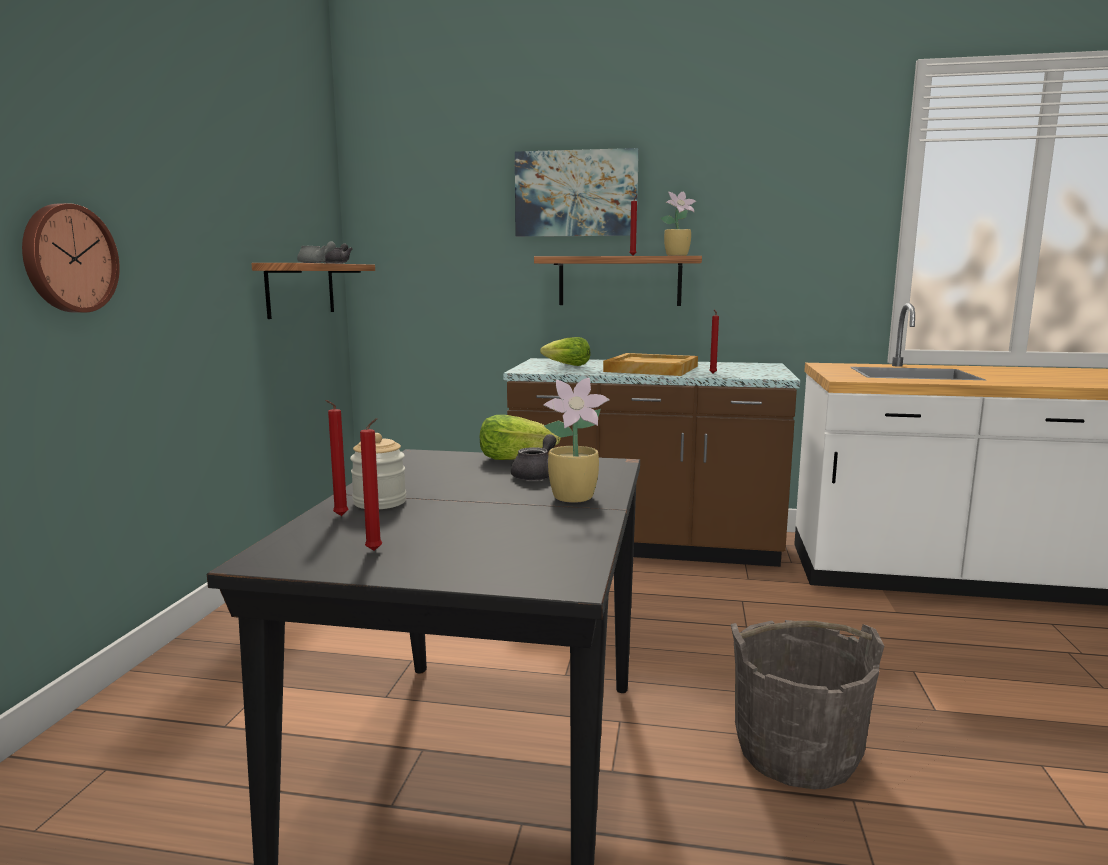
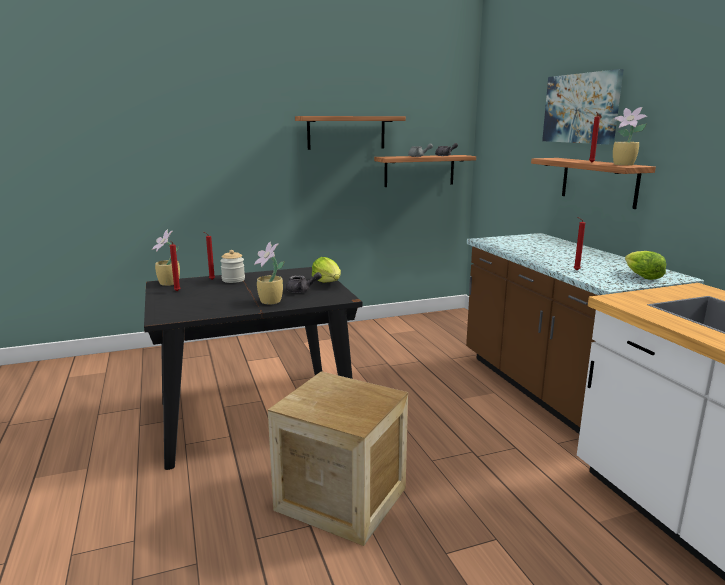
camera: 60 degrees right, 5 degrees up
(68, 258) = (252, 159): wall clock -> none
(213, 213) = (346, 132): none -> shelf
(290, 552) = (169, 284): none -> potted plant
(566, 365) = (525, 242): lettuce -> lettuce (641, 276)
(650, 369) = (559, 257): beige tray -> none
(796, 751) = (341, 499): grey bucket -> crate

